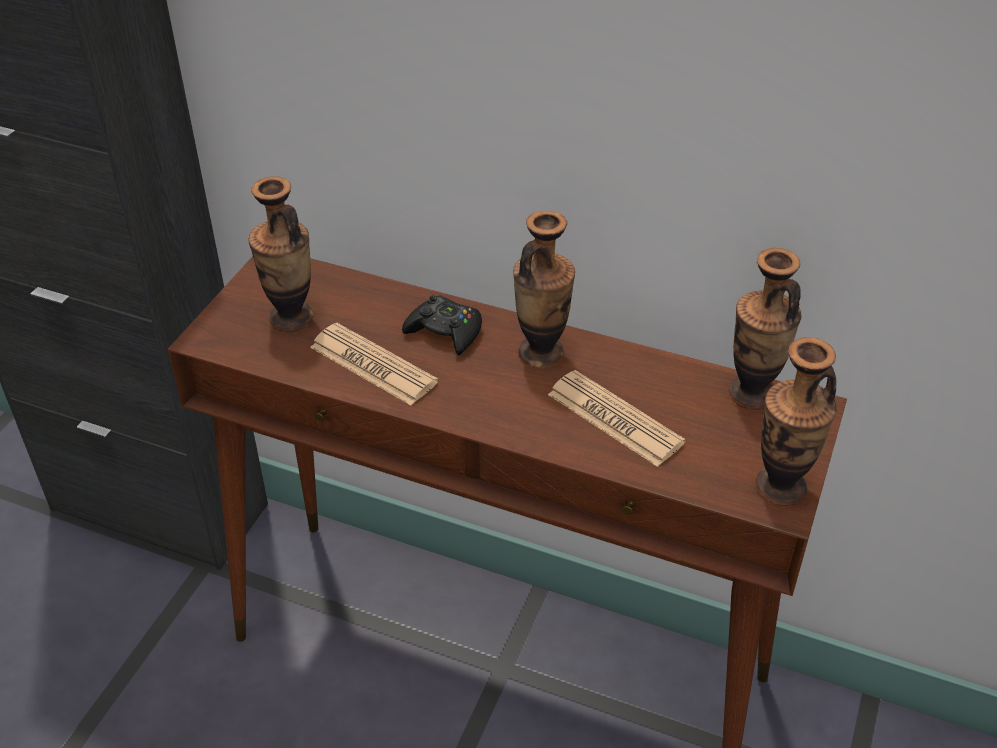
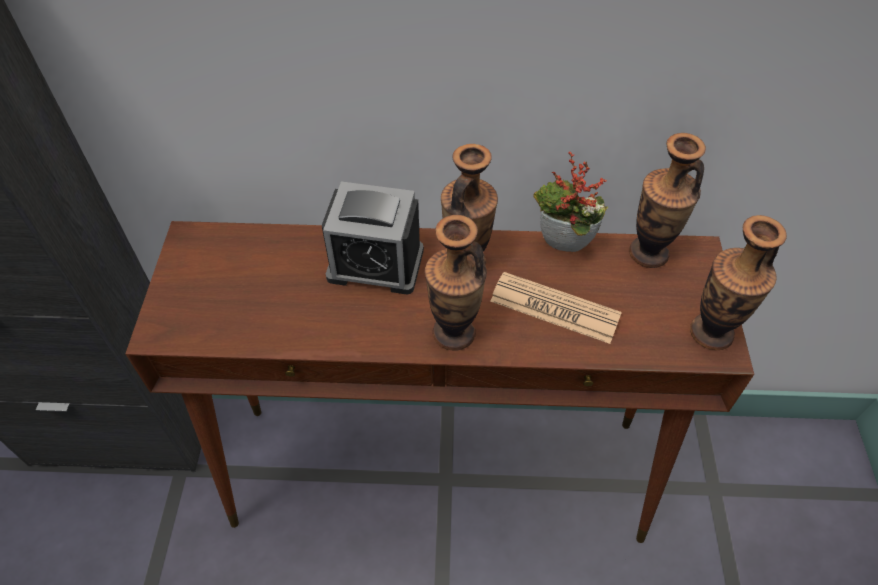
camera: 20 degrees left, 10 degrees up
(291, 318) = (231, 288): vase -> vase (453, 332)
(373, 365) = (327, 315): newspaper -> none
(445, 332) = (375, 264): black game controller -> alarm clock
(653, 366) = (561, 248): none -> potted plant

